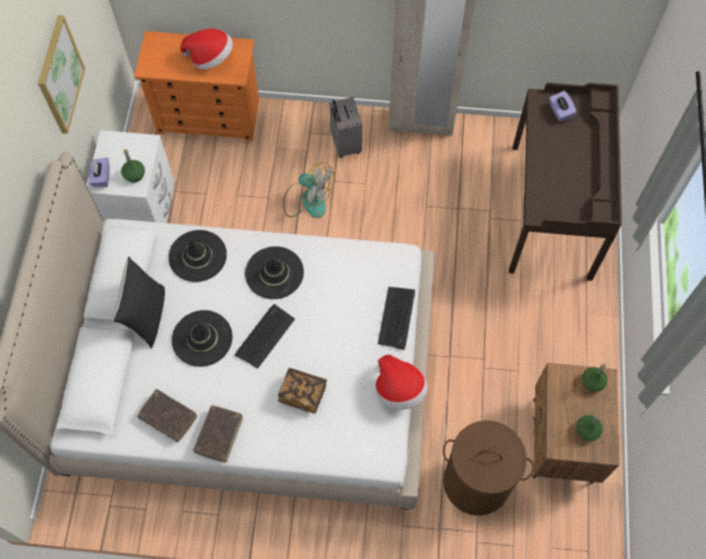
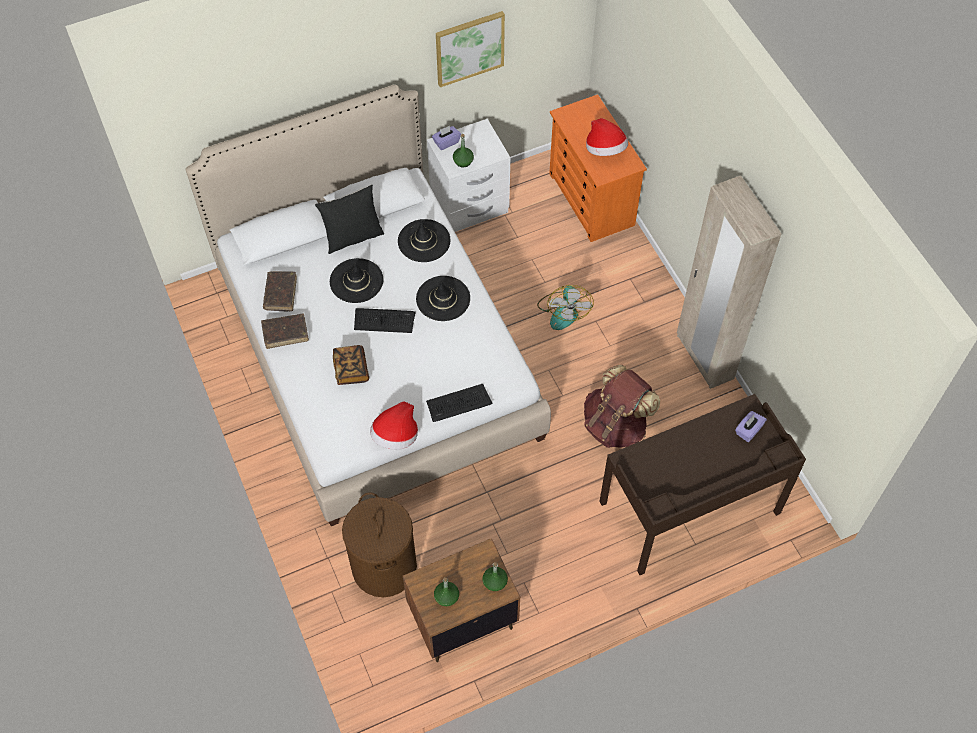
camera: 60 degrees right, 5 degrees down
(344, 144) = (638, 310): grey suitcase -> none
(444, 221) = (615, 425): none -> brown backpack

